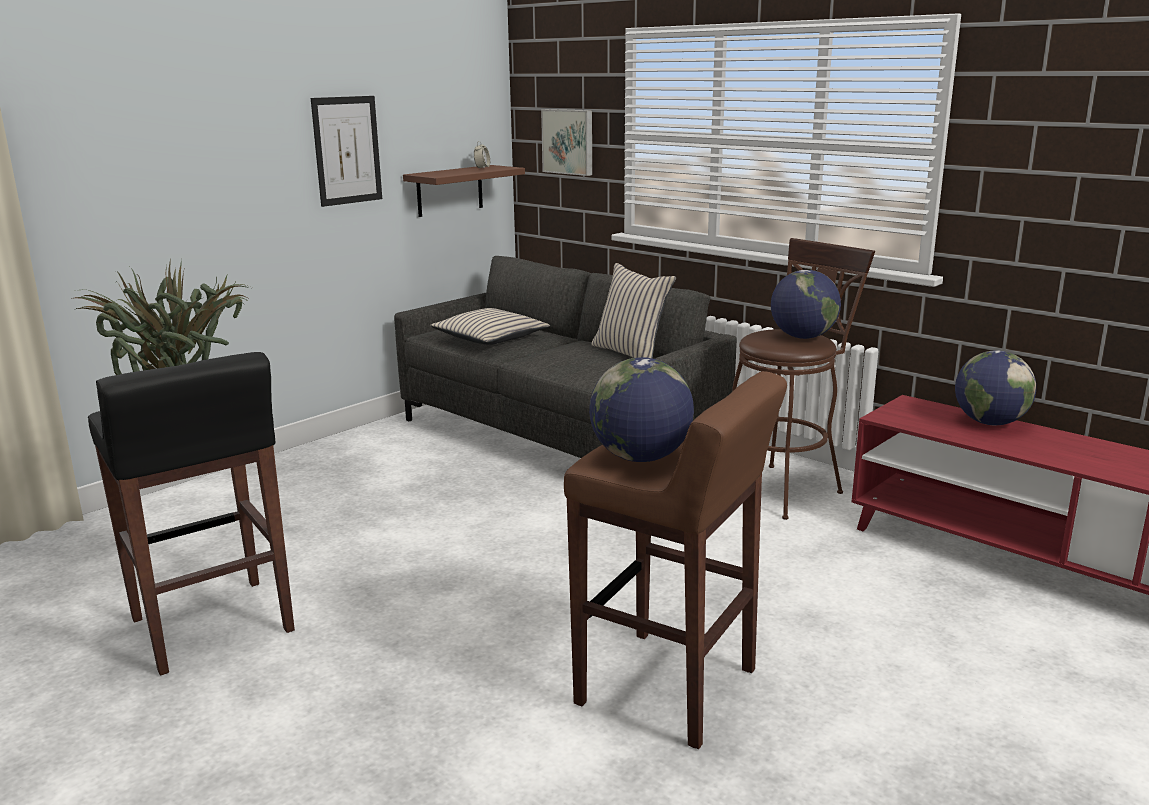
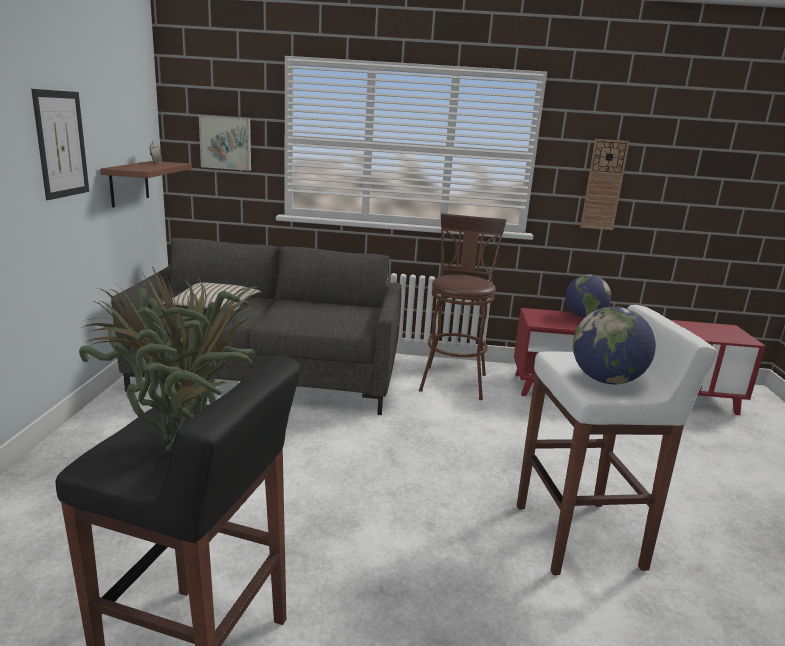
camera: 40 degrees left, 0 degrees up
(631, 353) = (338, 304): beige pillow -> none
(669, 688) = (580, 537): brown stool -> white stool
(803, 337) = (473, 279): globe -> none
(1061, 199) = (603, 185): none -> wall clock

